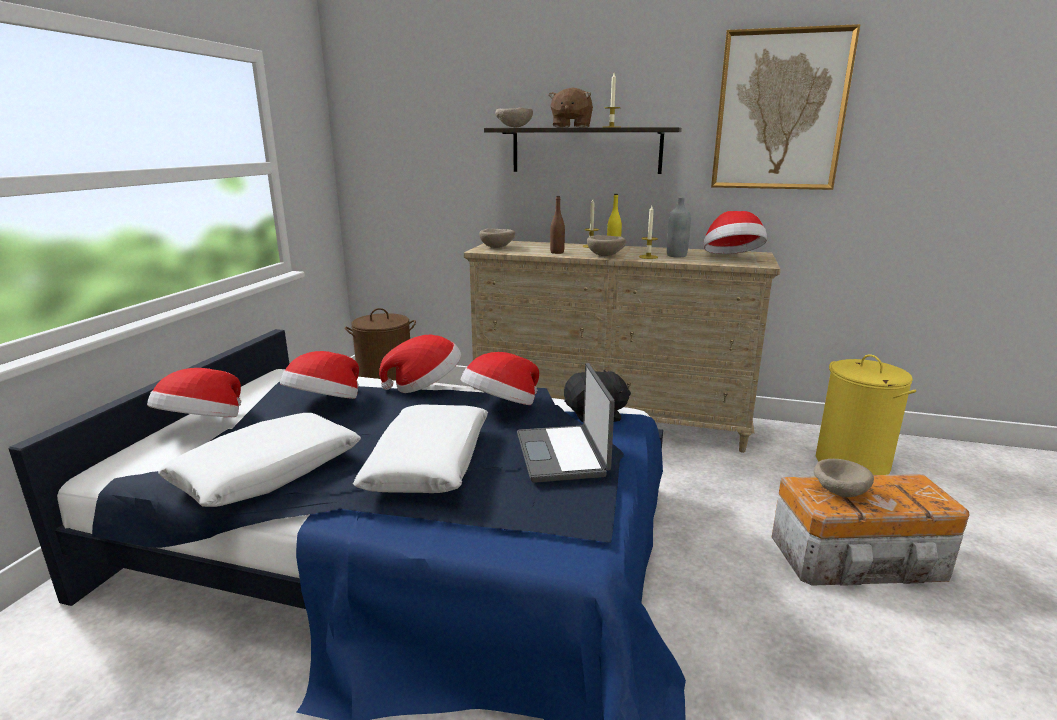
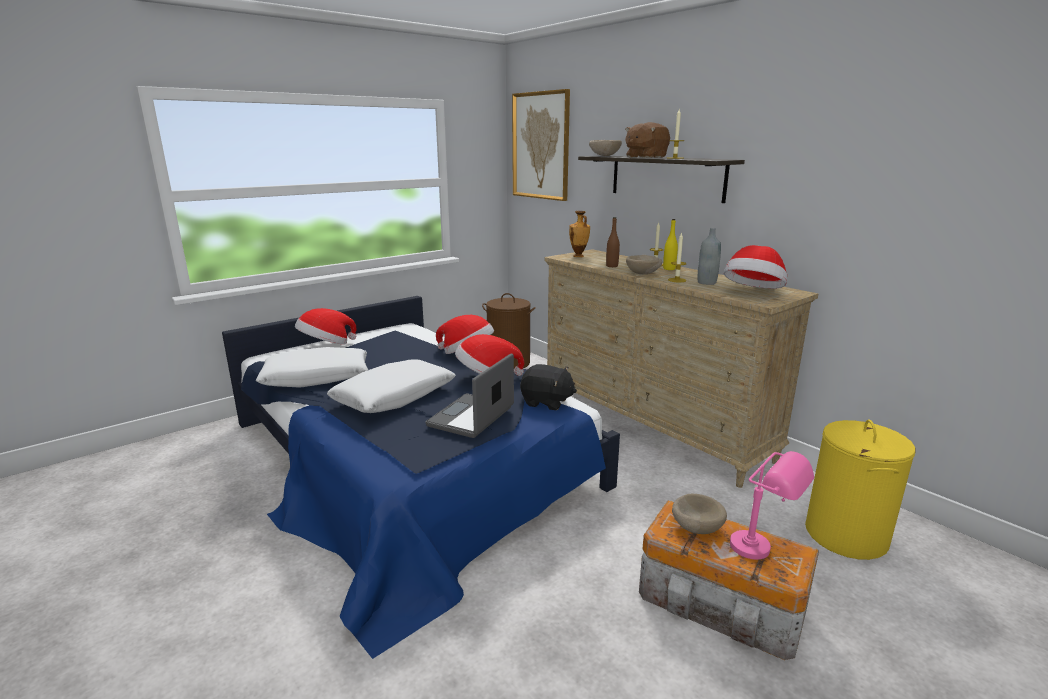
camera: 35 degrees right, 0 degrees up
(325, 405) = (396, 350): hat -> none
(498, 247) = (578, 256): beige bowl -> vase
(780, 111) = (838, 145): picture -> picture (541, 146)
(905, 491) = (763, 552): none -> pink table lamp

